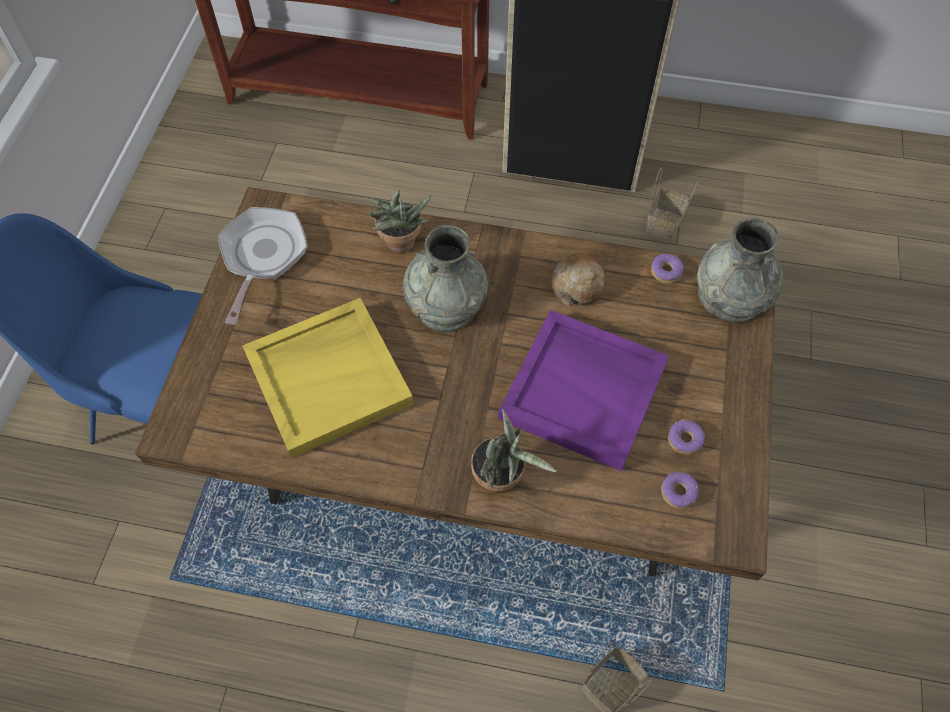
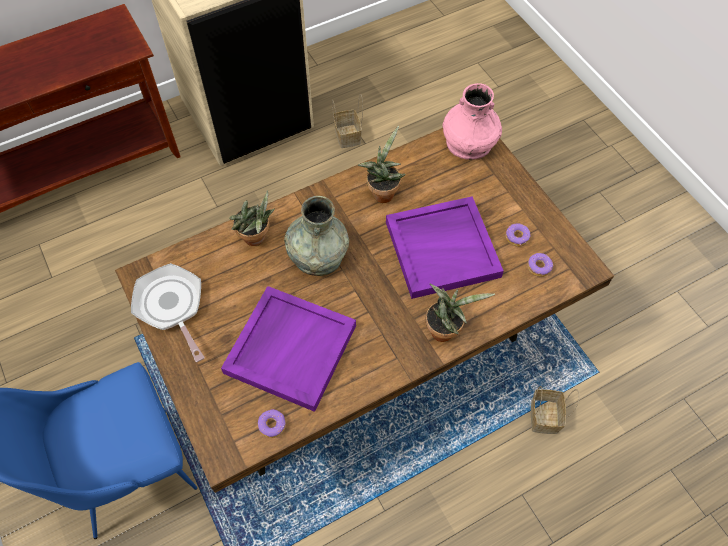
camera: 40 degrees left, 0 degrees up
(329, 377) = (290, 348): yellow tray -> purple tray
(577, 285) = (382, 192): bread -> potted plant
(666, 272) = (424, 152): donut -> donut (272, 425)
(731, 295) = (469, 142): grey vase -> pink vase

